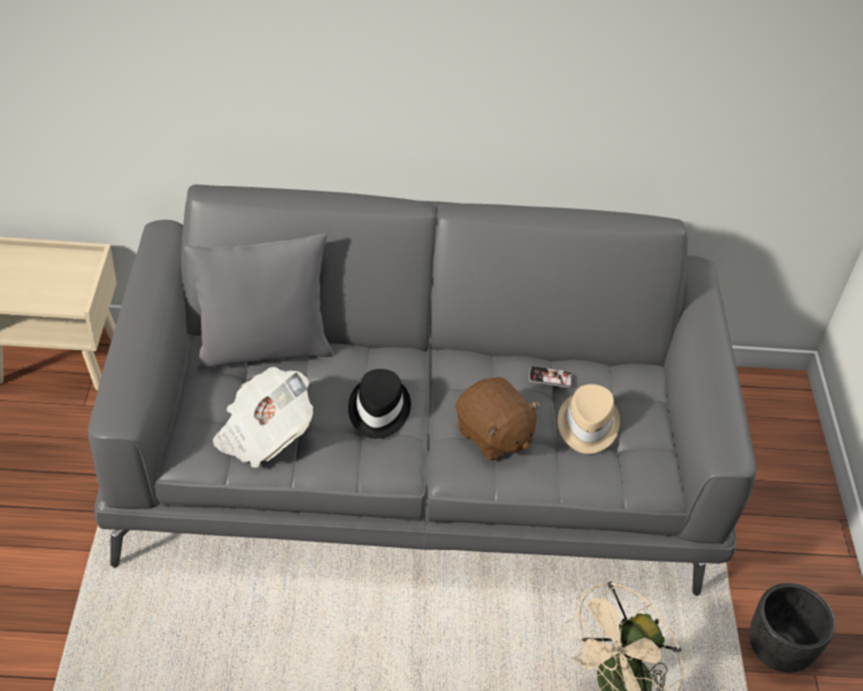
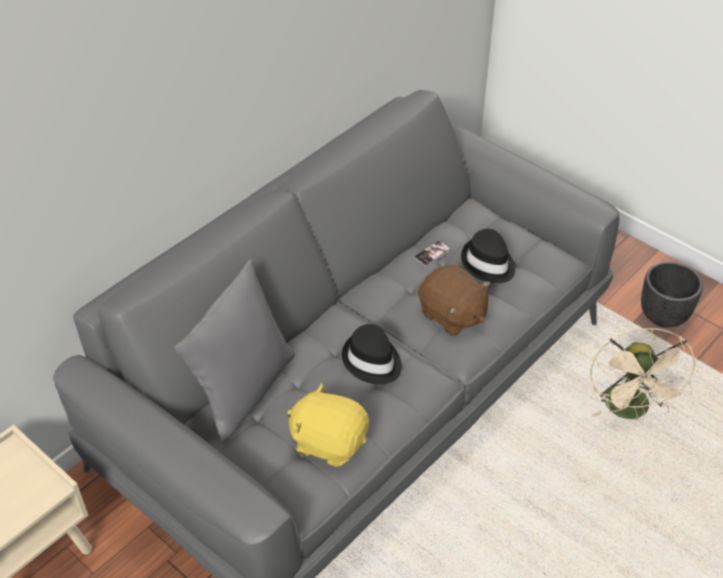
camera: 45 degrees left, 0 degrees up
(263, 434) = (329, 441): newspaper -> yellow plush toy
(493, 436) = (452, 315): brown plush toy -> brown plush toy turned 45 degrees clockwise
(587, 425) = (488, 263): beige hat -> black hat

